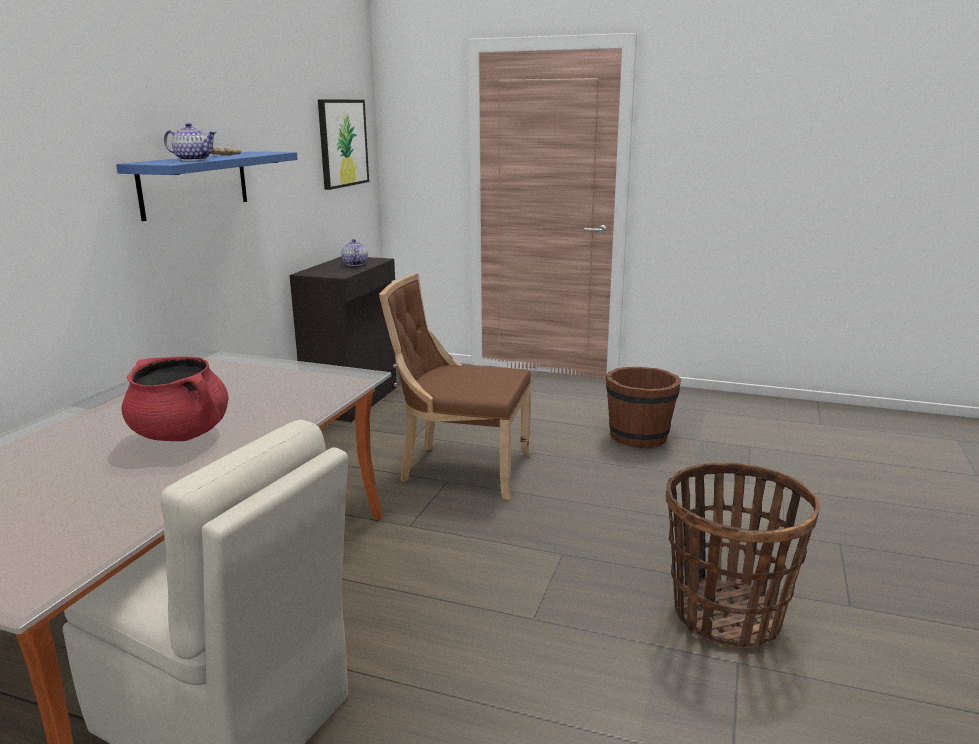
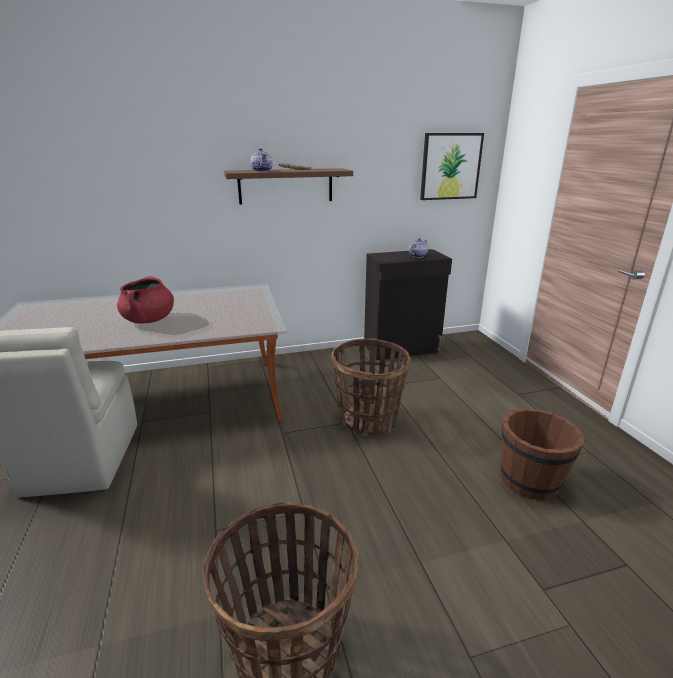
camera: 55 degrees right, 5 degrees up
(195, 184) = (286, 186): blue shelf -> brown shelf
(460, 468) = (368, 420): brown chair -> basket

